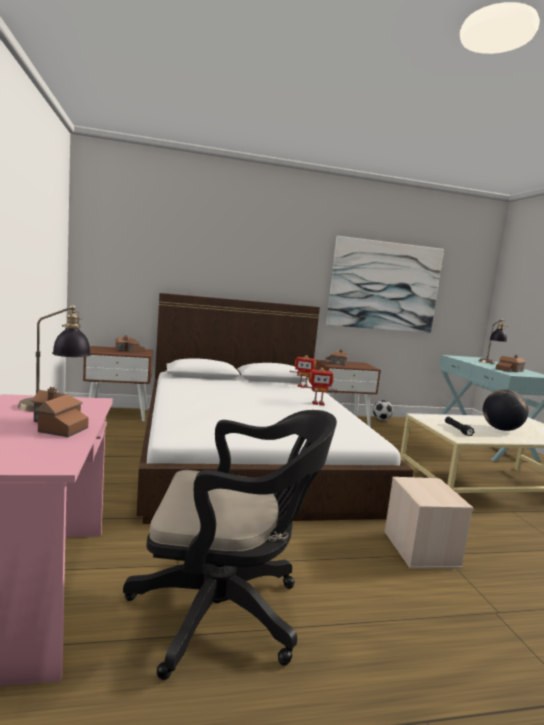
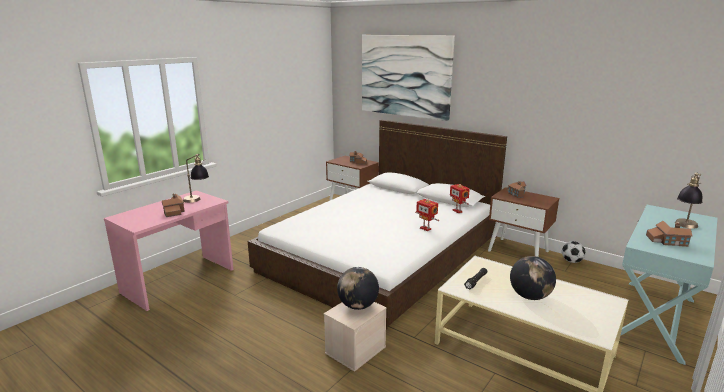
camera: 50 degrees right, 10 degrees up
(226, 612) = (216, 320): black office chair -> none
(384, 286) = (585, 117): picture -> picture (405, 76)
(423, 486) = (358, 306): none -> globe

